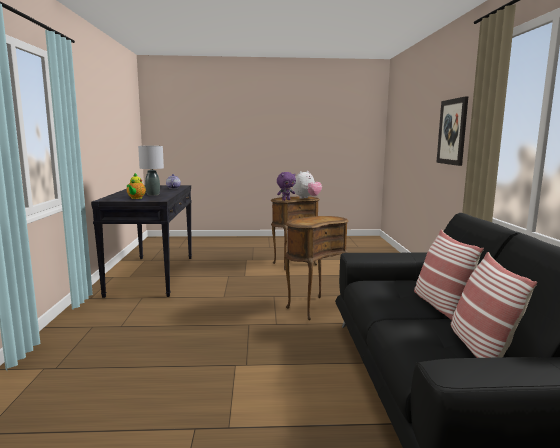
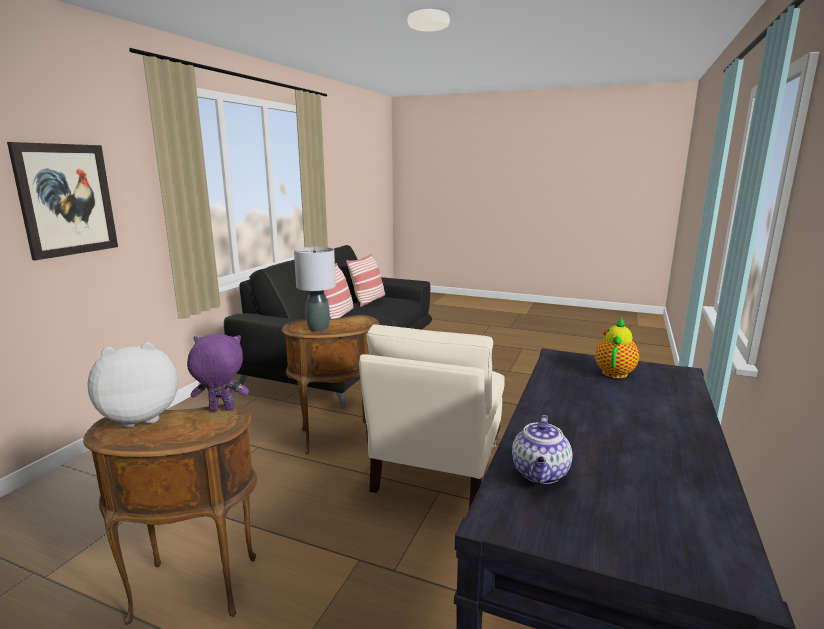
camera: 155 degrees left, 5 degrees up
(152, 194) = (588, 395): grey table lamp -> grey table lamp (318, 328)
(232, 304) = (436, 469): none -> beige armchair

